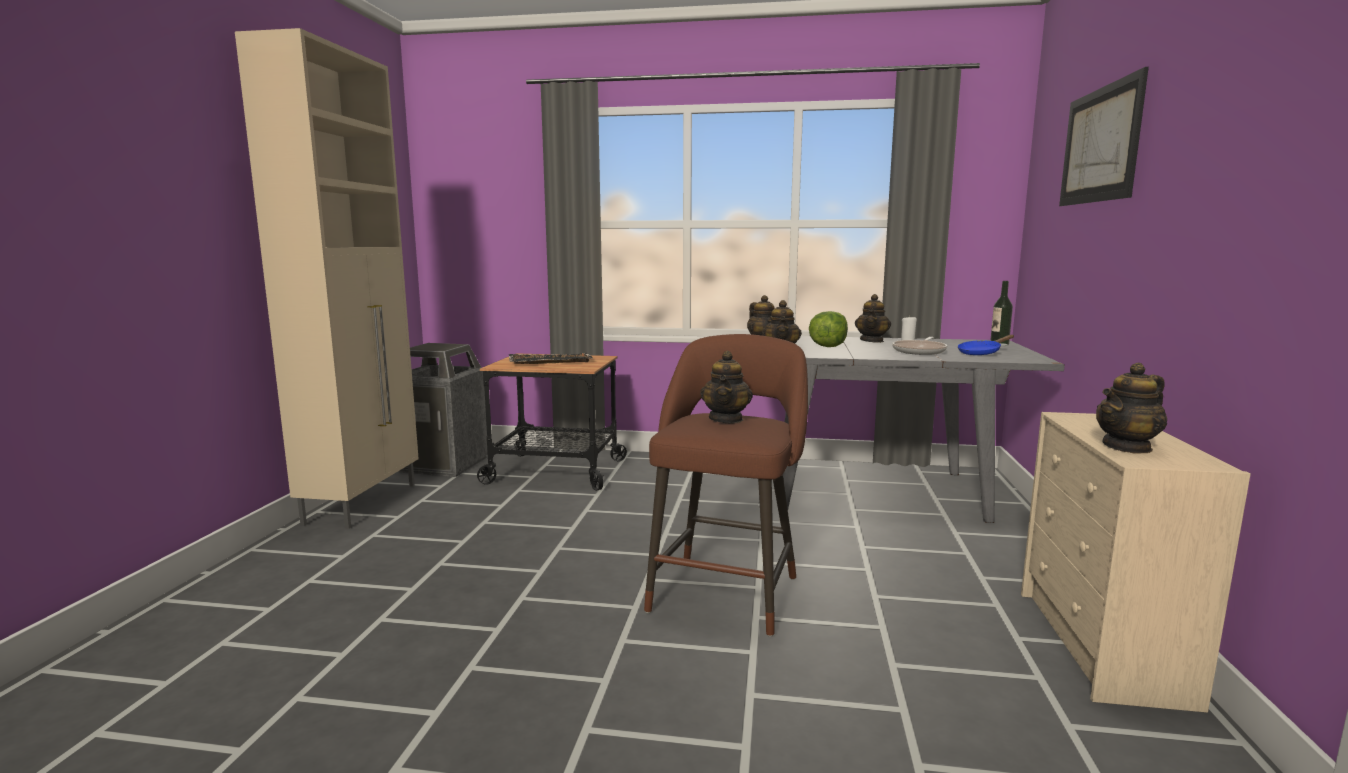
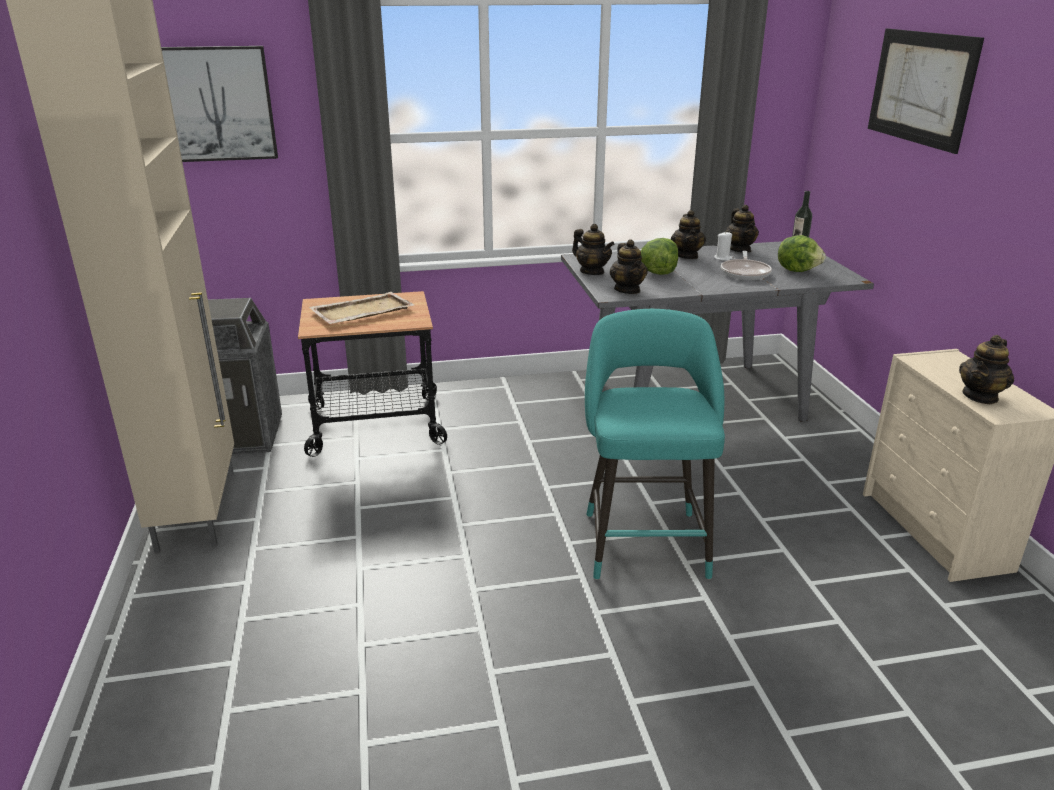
camera: 20 degrees left, 15 degrees up
(473, 193) = (215, 104): none -> picture
(549, 361) = (361, 311): black tray -> beige tray
(726, 419) = (651, 398): teapot -> teapot (740, 249)
(726, 590) = (644, 540): brown stool -> turquoise stool
(981, 353) = (797, 270): blue frying pan -> lettuce

